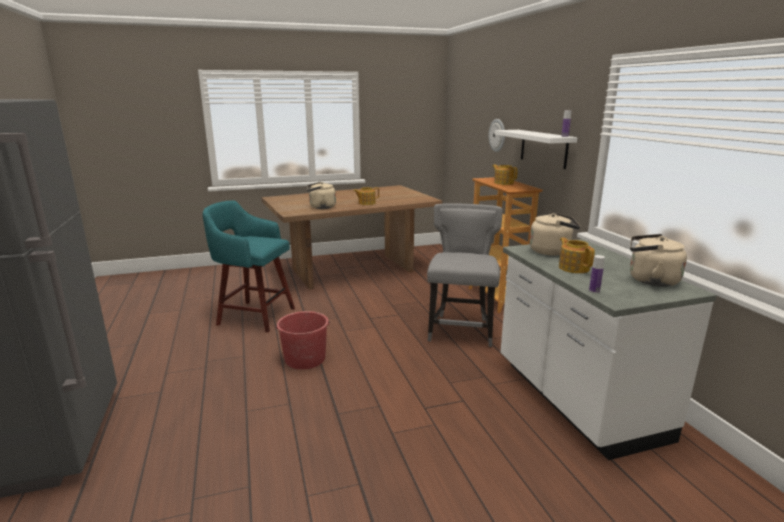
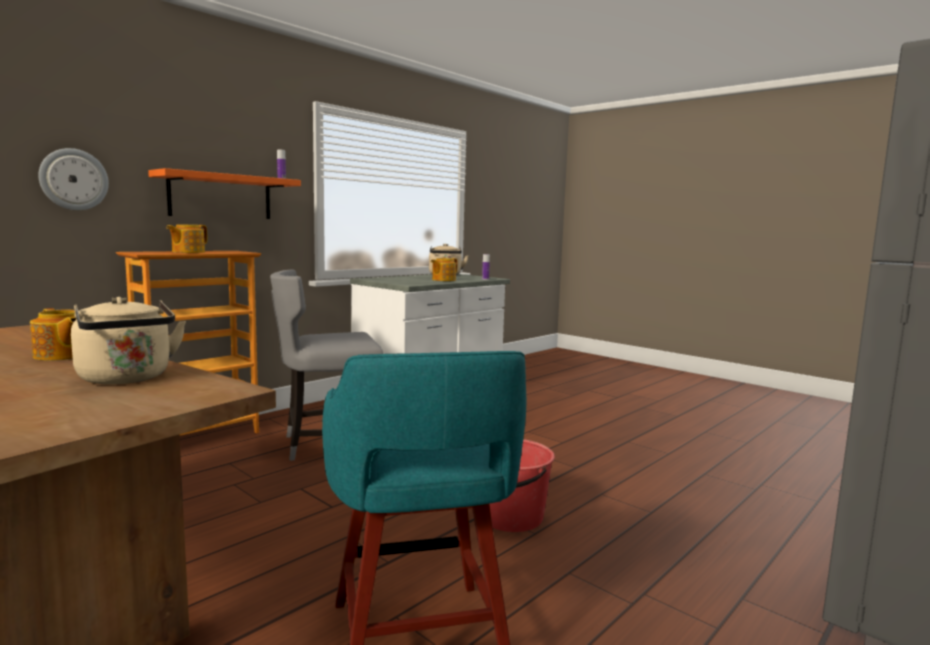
camera: 120 degrees left, 10 degrees down
(543, 148) = (221, 196): white shelf -> orange shelf
(552, 251) = (405, 281): beige kettle -> none

